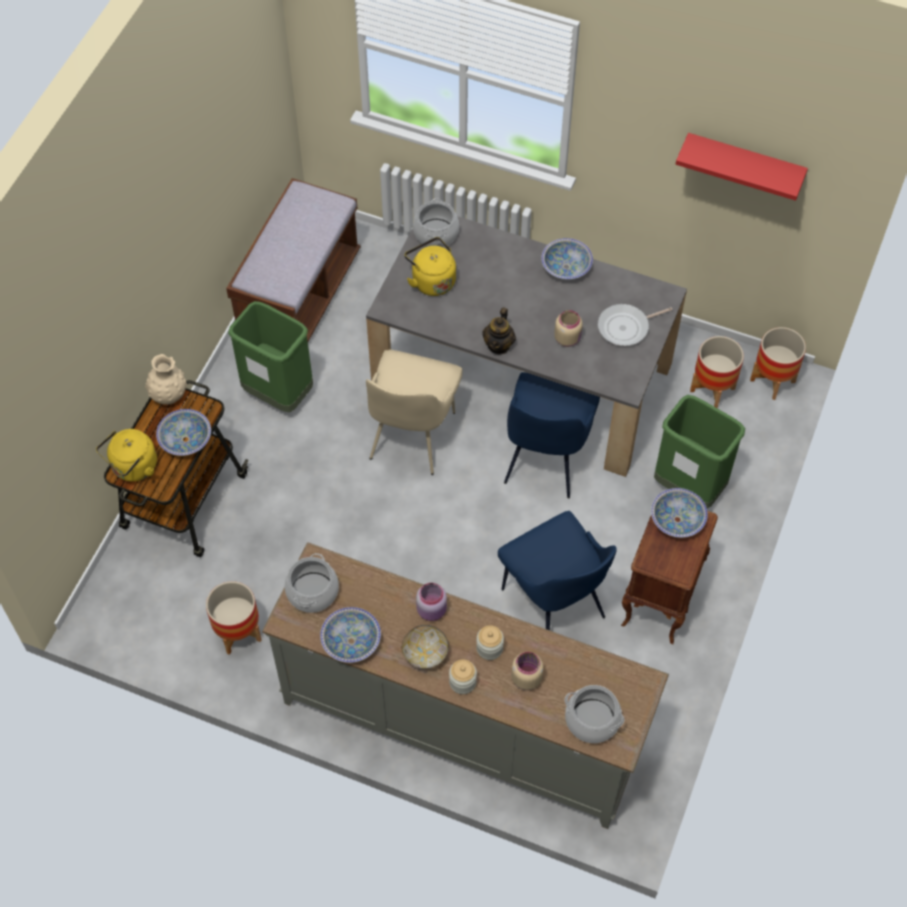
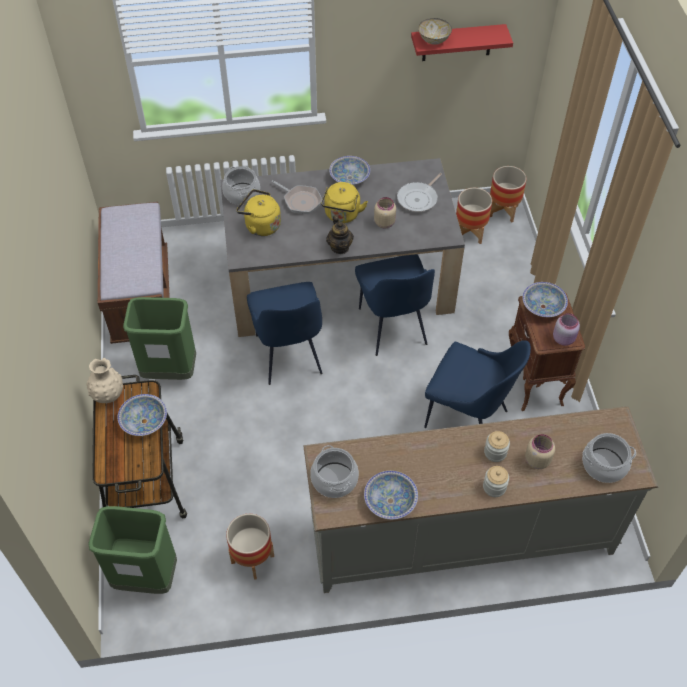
camera: 30 degrees left, 5 degrees down
(133, 468) = (114, 463): yellow kettle -> yellow kettle (342, 215)
(412, 436) = (289, 355): beige chair -> blue chair
(425, 654) = (452, 481): bowl -> bowl (434, 40)
(432, 610) = (434, 447): pink jar -> pink jar (564, 338)
(493, 270) = (300, 201): none -> frying pan
(689, 487) = (499, 300): green trash can -> green trash can (146, 577)

